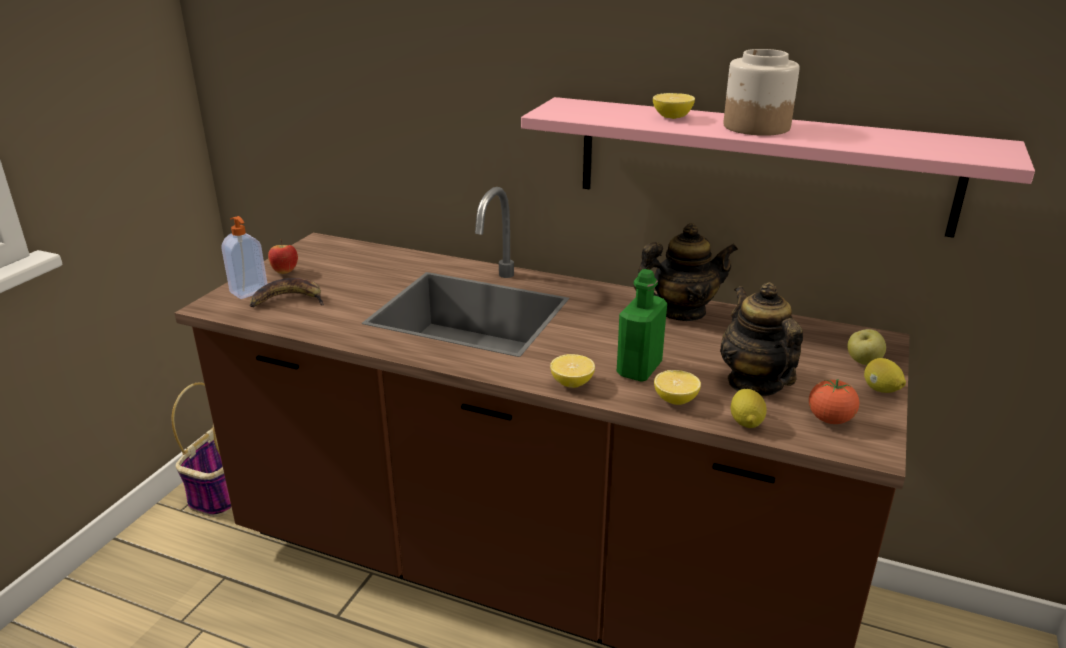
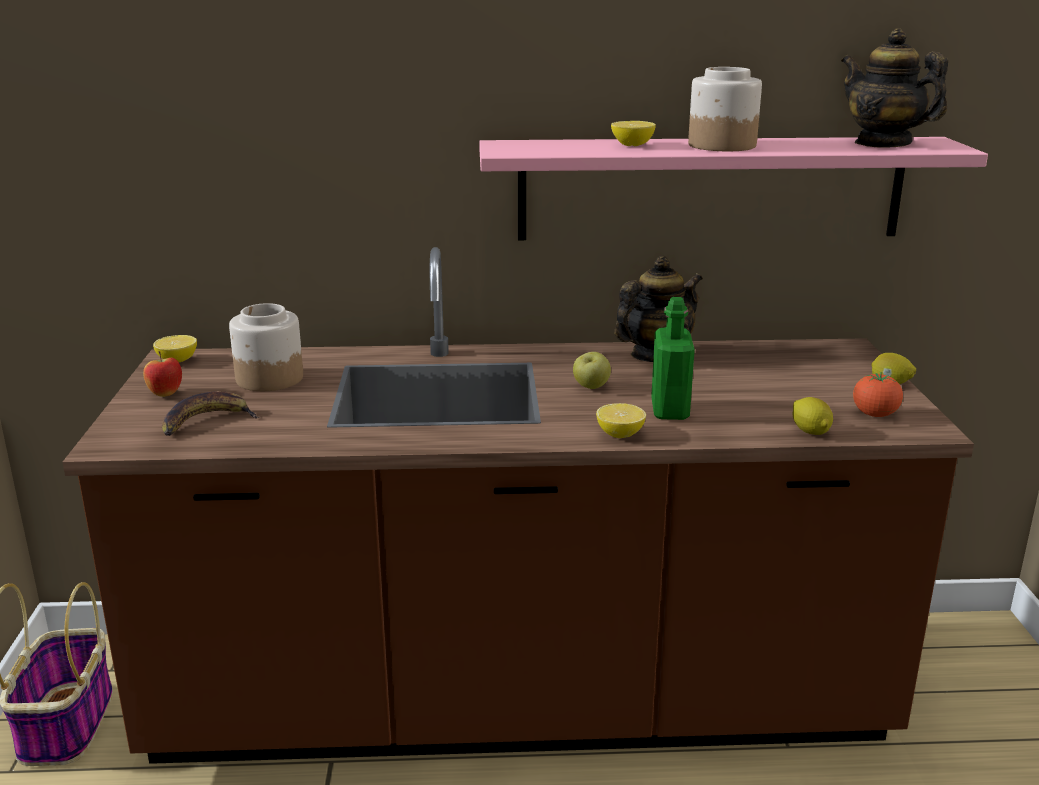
camera: 25 degrees left, 5 degrees down
(249, 292) = (143, 422): soap dispenser -> none
(363, 273) = (269, 378): none -> jar
(675, 400) = (731, 428): lemon -> lemon (177, 360)
(755, 383) = (784, 400): teapot -> teapot (883, 143)
(863, 362) = (854, 366): apple -> apple (591, 387)

